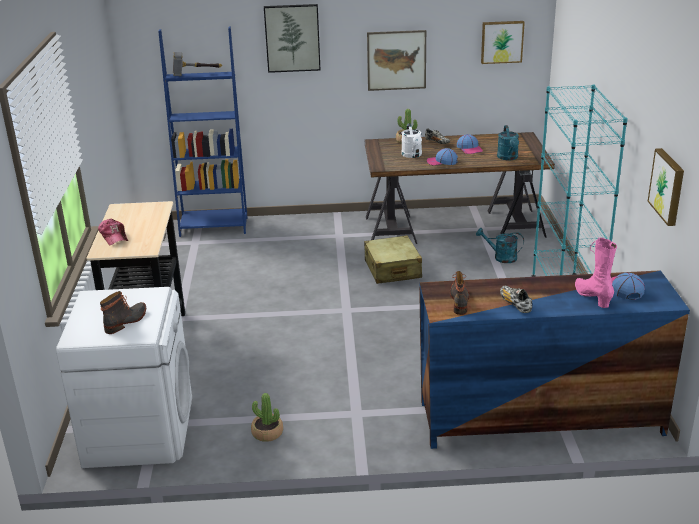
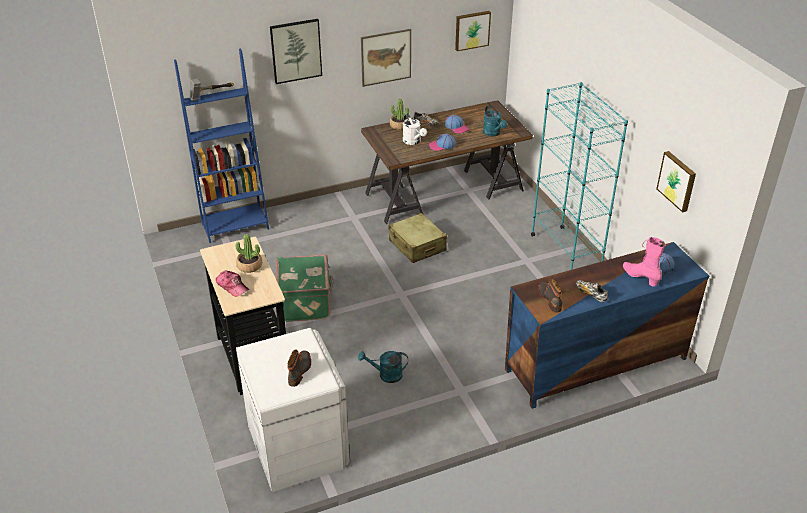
camera: 20 degrees left, 10 degrees up
(239, 301) = (305, 302): none -> green suitcase
(267, 433) = (402, 424): potted plant -> potted plant (249, 266)
(501, 257) = (497, 218): turquoise watering can -> turquoise watering can (386, 375)

